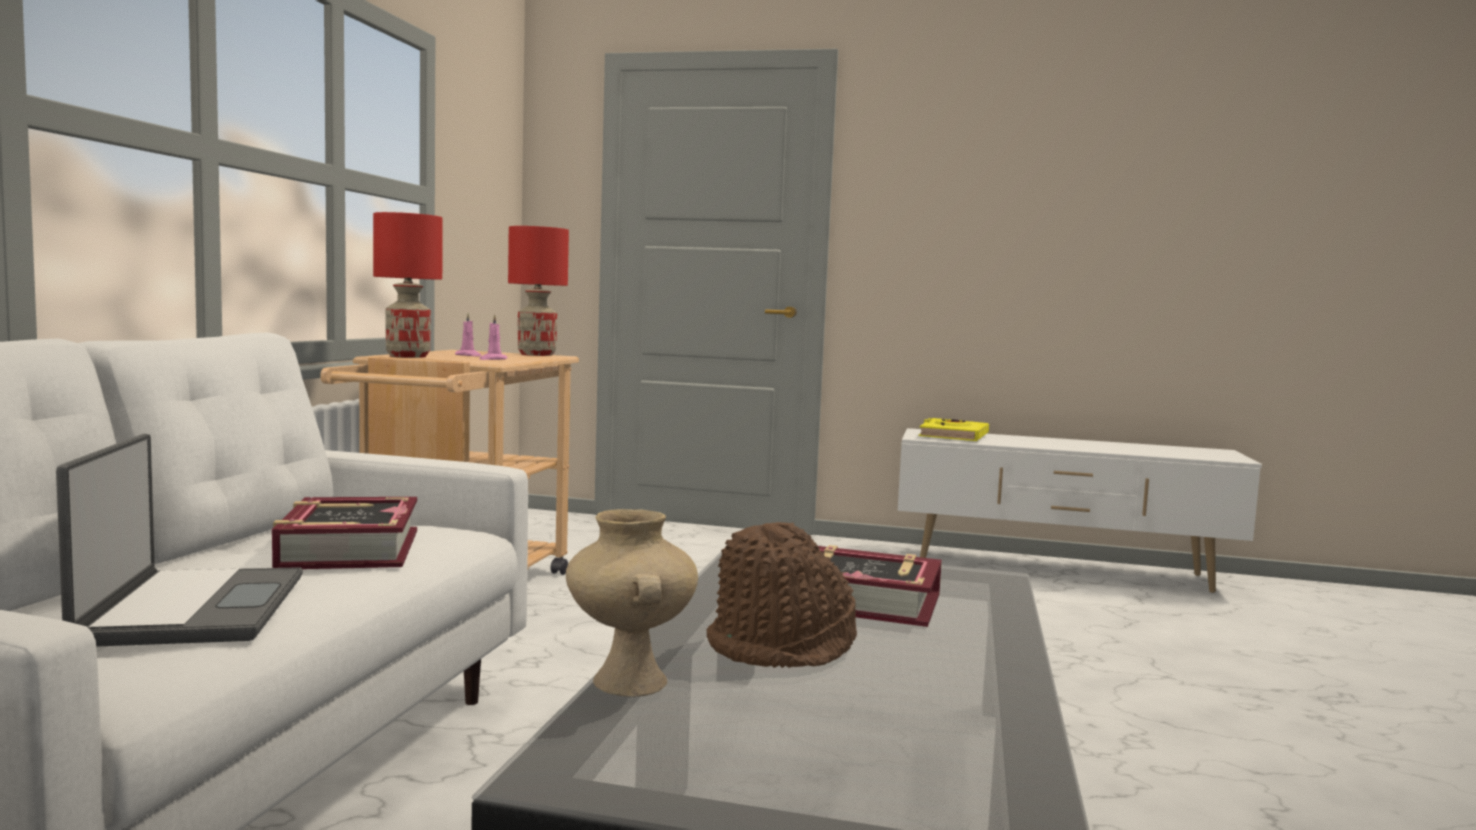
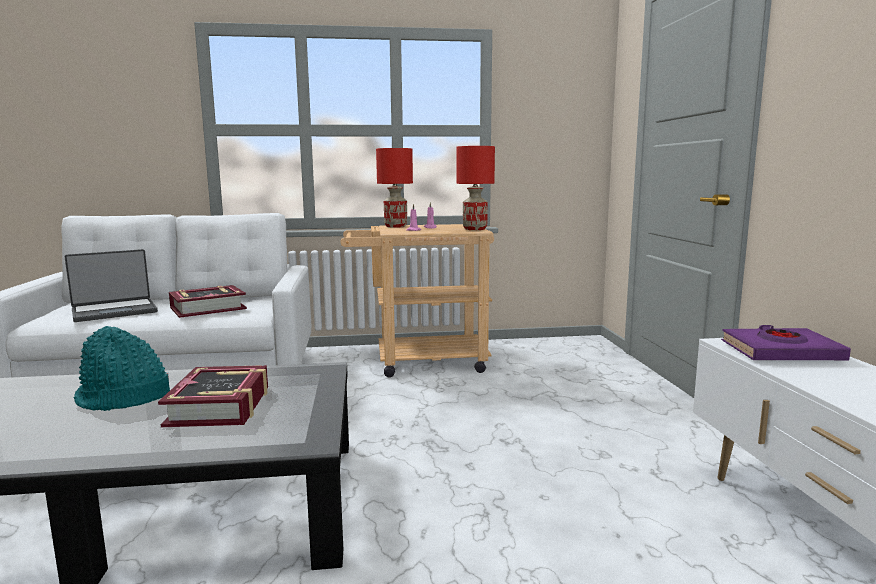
camera: 70 degrees right, 5 degrees up
(627, 681) = (74, 379): beige vase -> none
(783, 647) = (123, 398): brown hat -> turquoise hat
(953, 436) = (780, 352): yellow book -> purple book

